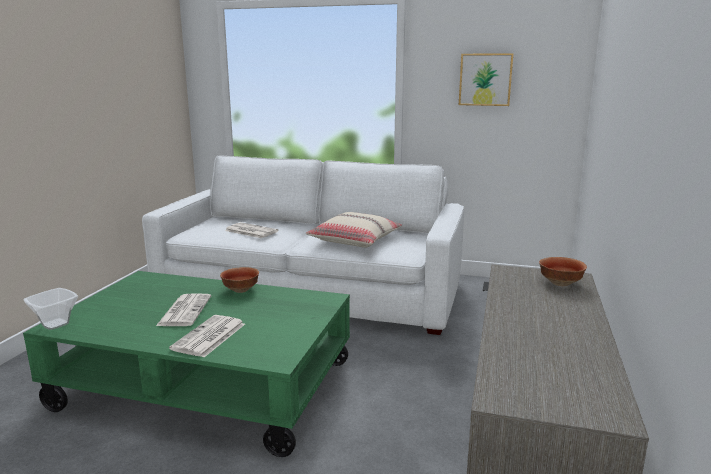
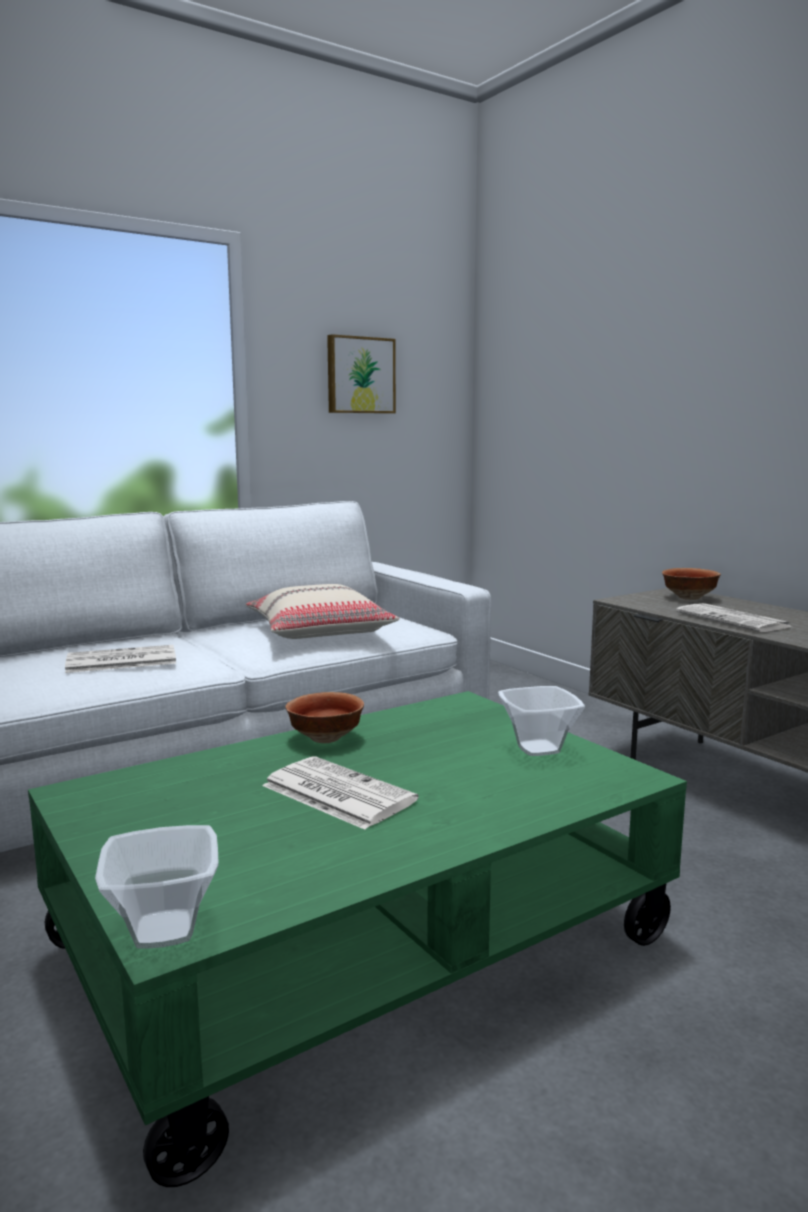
camera: 50 degrees left, 5 degrees down
(209, 337) = (484, 799): newspaper -> newspaper (734, 620)
(286, 331) = (540, 749): none -> bowl

